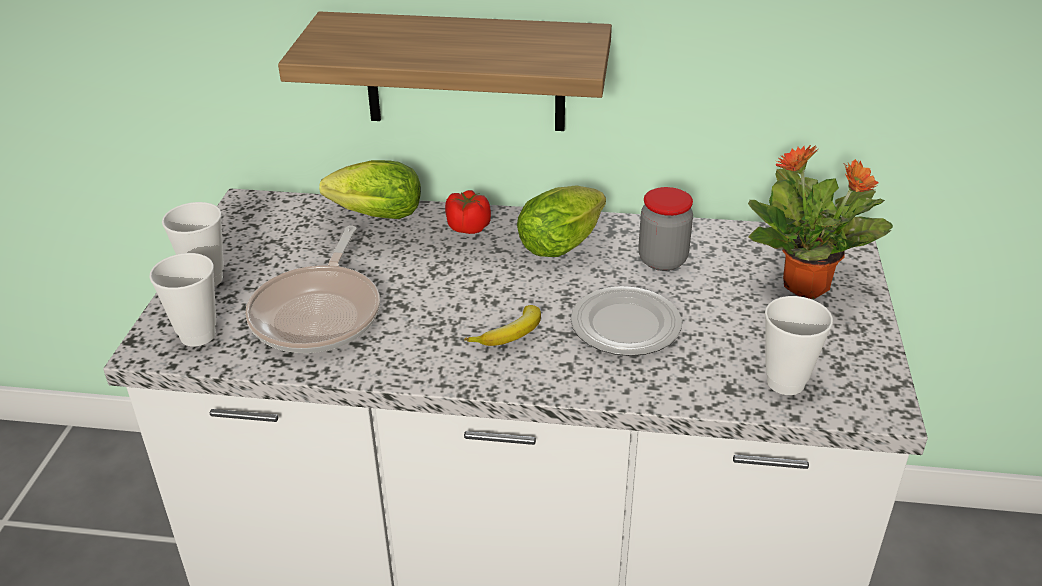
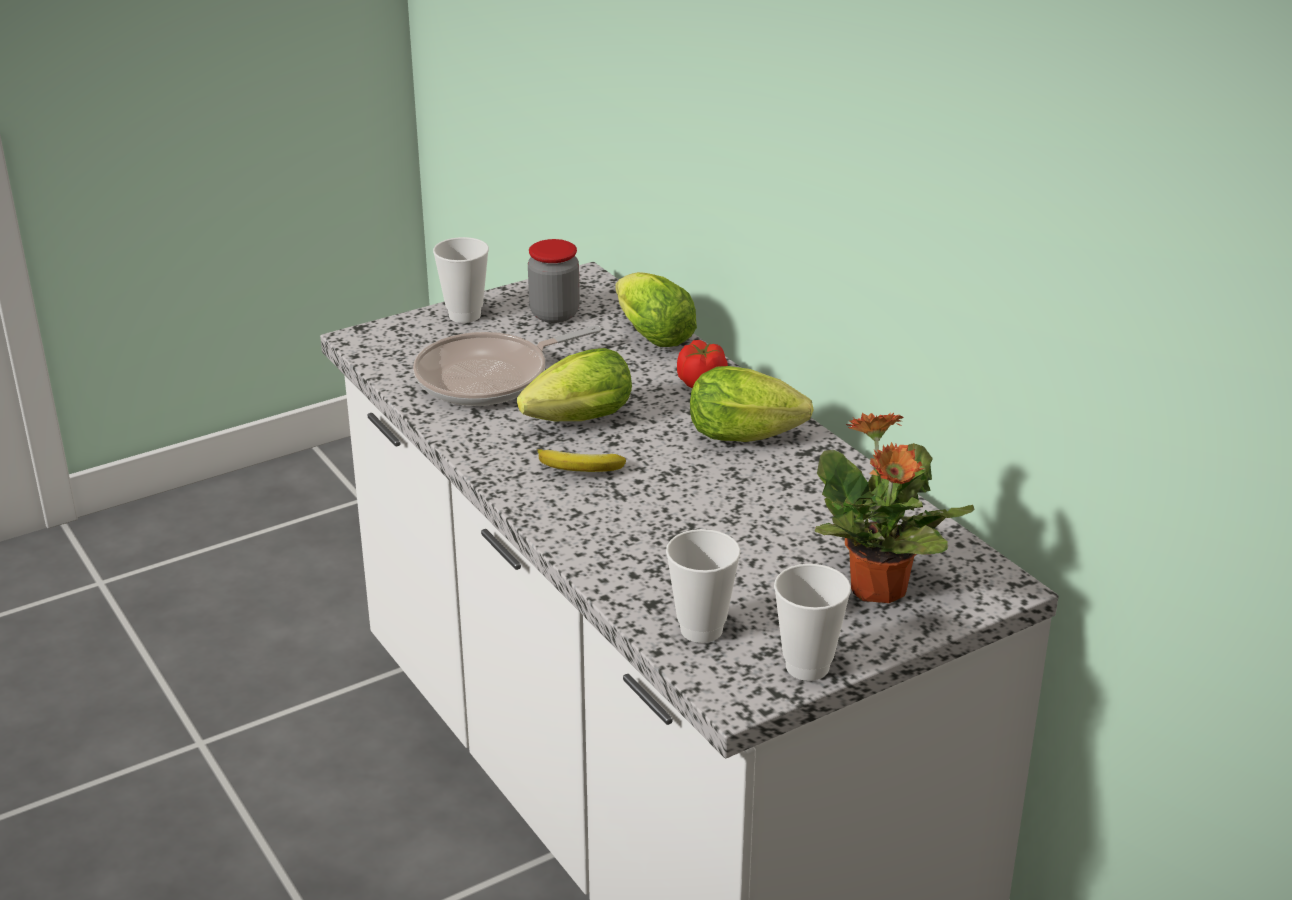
camera: 50 degrees right, 5 degrees down
(198, 335) = (398, 347): cup -> cup (807, 667)
(441, 305) = (574, 422): none -> lettuce
(465, 72) = (759, 220): shelf -> none
(625, 327) = (668, 518): plate -> none
(662, 260) = (800, 496): jar -> jar (554, 314)

